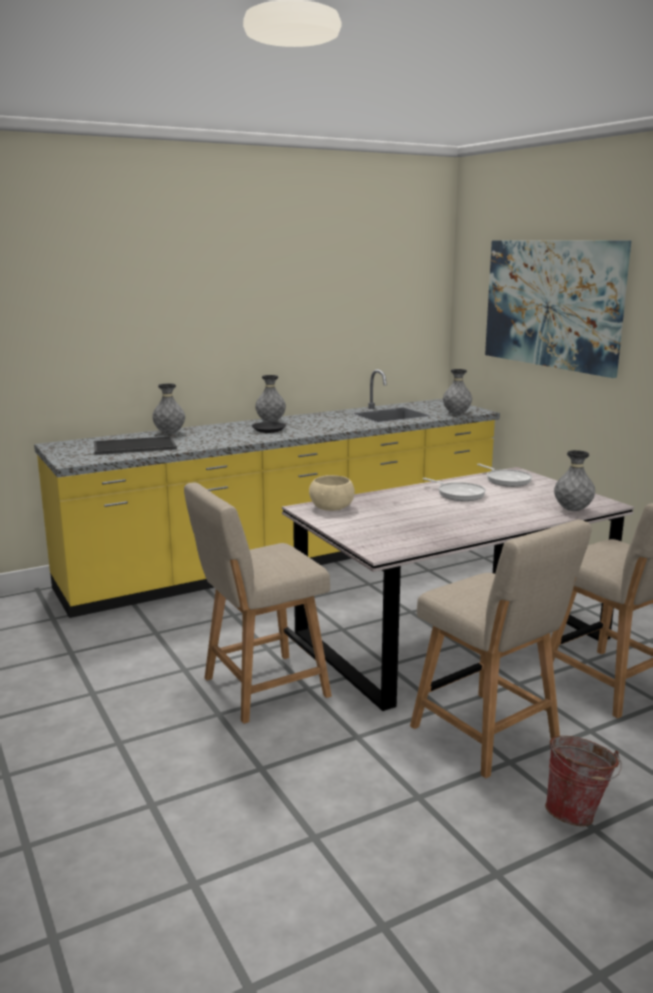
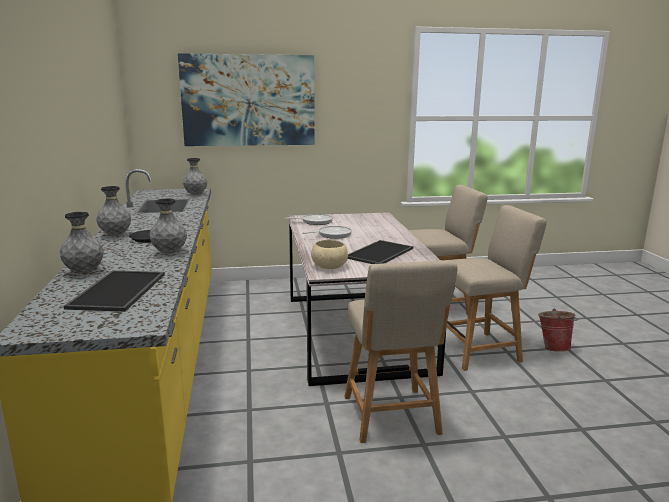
camera: 70 degrees left, 0 degrees up
(408, 522) = (380, 253): none -> tray
(572, 510) = (386, 221): grey vase -> grey vase (170, 253)

